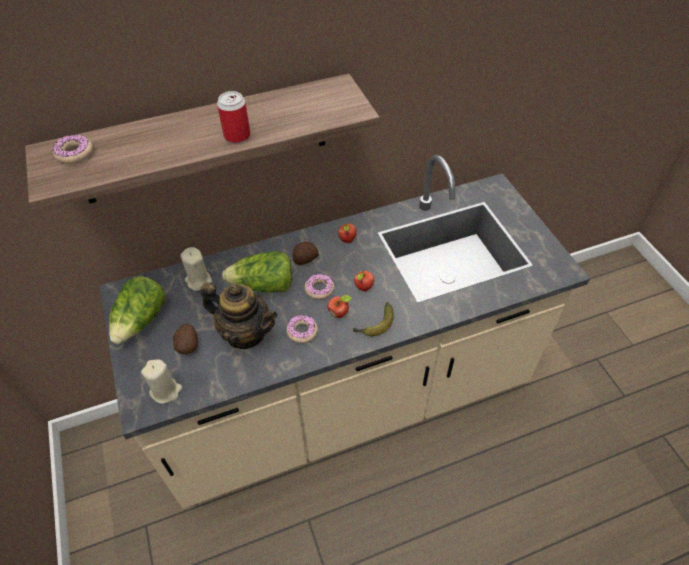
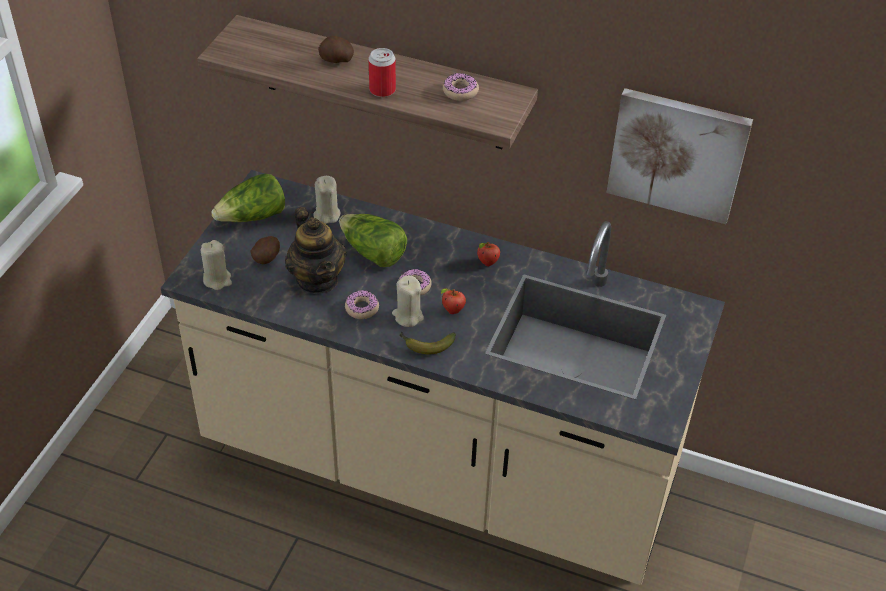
camera: 40 degrees right, 5 degrees down
(75, 154) = (260, 39): donut -> donut (460, 91)
(305, 260) = (431, 255): potato -> potato (336, 60)
(339, 313) = (408, 316): apple -> beige candle
(465, 75) = (677, 154): none -> picture

